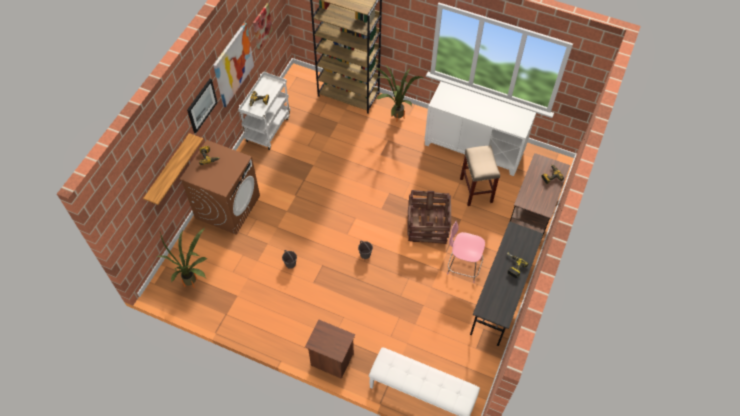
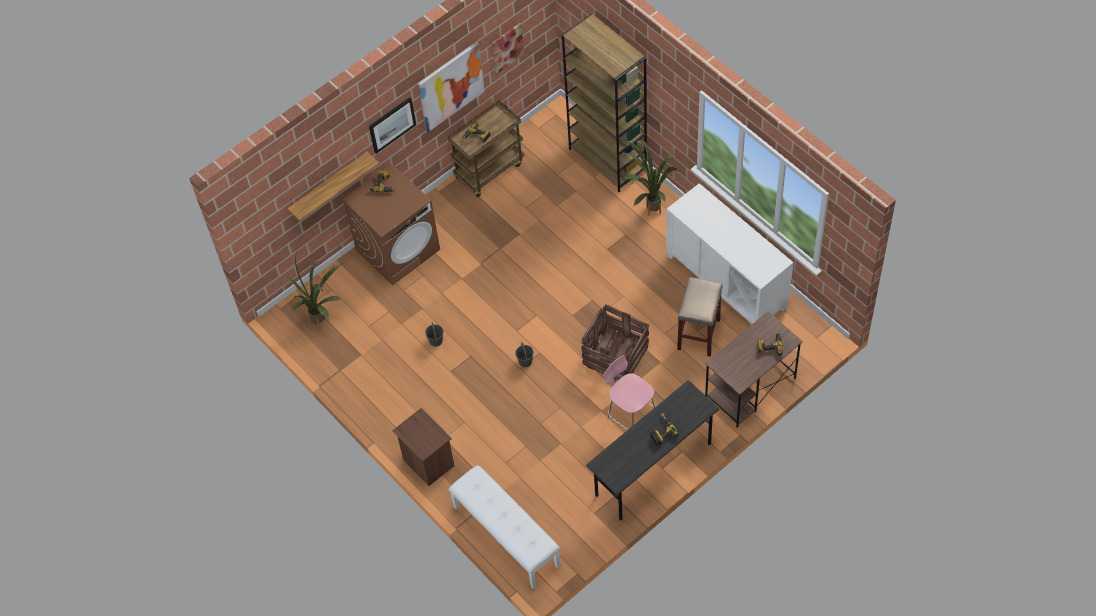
camera: 30 degrees right, 0 degrees up
(268, 128) = (489, 169): white cart -> brown cart

